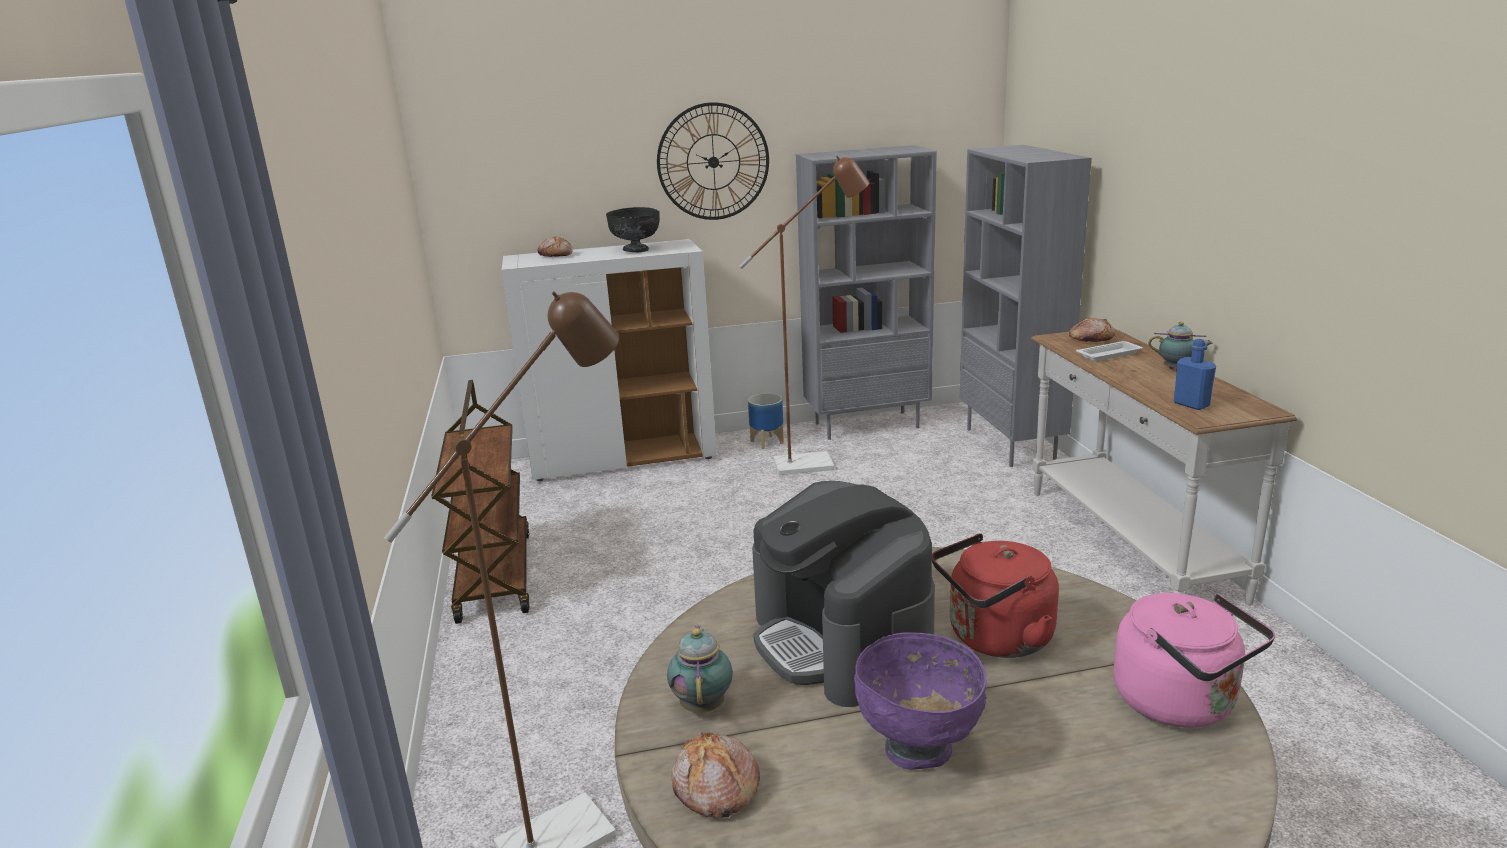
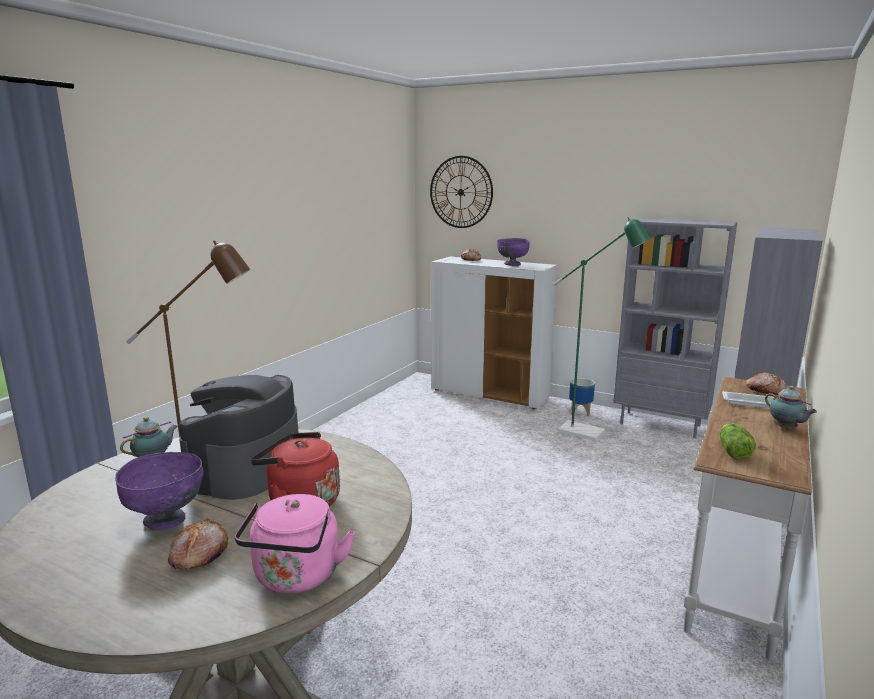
camera: 40 degrees right, 5 degrees down
(493, 575) = (353, 423): brown cart -> none
(636, 250) = (512, 264): black bowl -> purple bowl
(713, 162) = (581, 216): wall clock -> wall clock (461, 192)
(714, 788) = (89, 490): bread -> bread (198, 554)
(815, 463) = (589, 433): brown floor lamp -> green floor lamp
(1191, 404) = (733, 451): blue bottle -> lettuce

